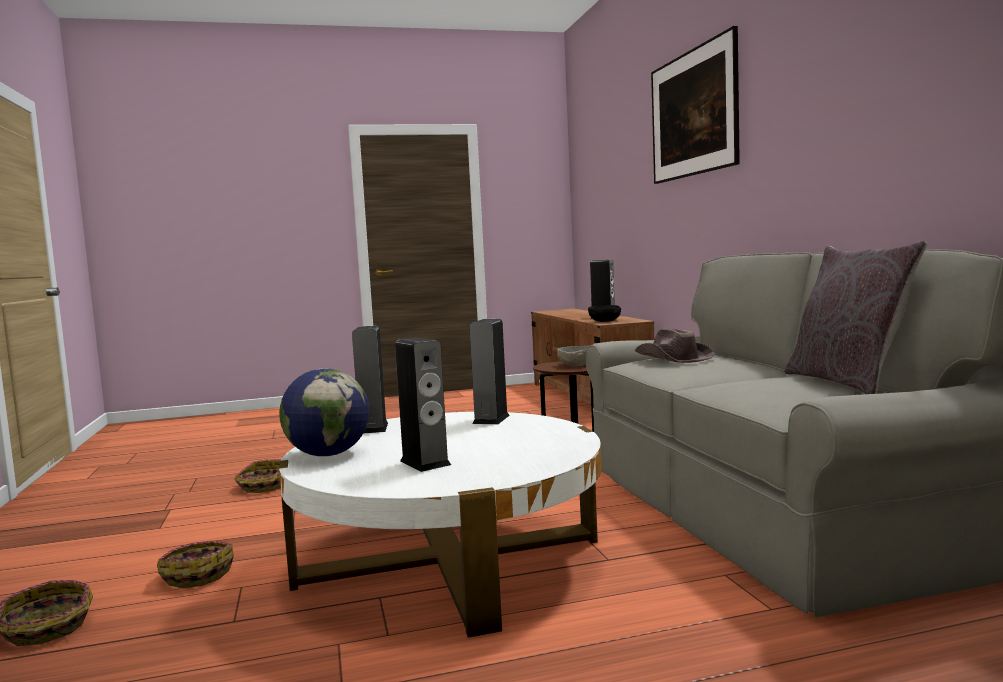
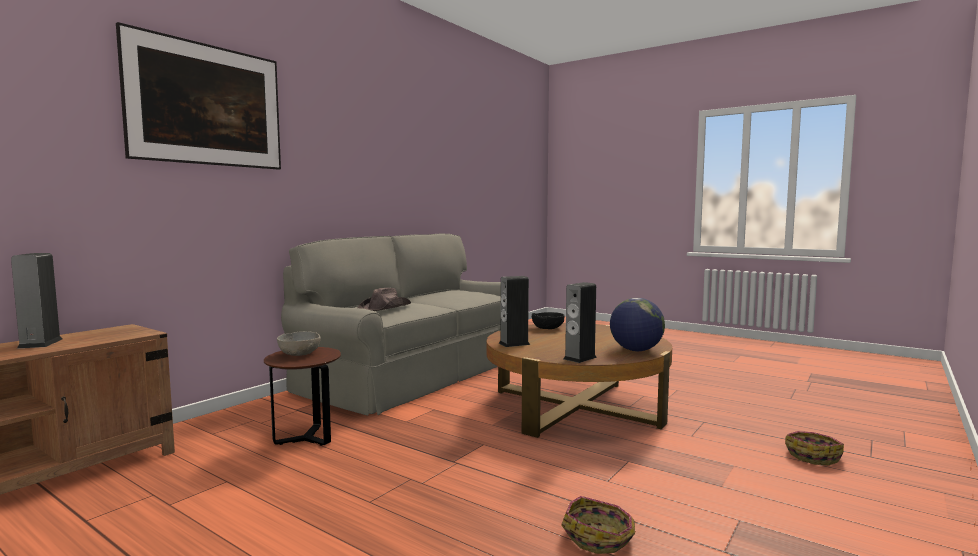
camera: 130 degrees left, 0 degrees up
(197, 574) = (715, 453): basket -> none
(425, 463) = (604, 336): speaker -> none
(449, 559) = (575, 407): white coffee table -> brown coffee table
(605, 321) = (110, 336): black bowl -> black bowl (547, 328)
(847, 383) = (440, 291): grey pillow -> none

